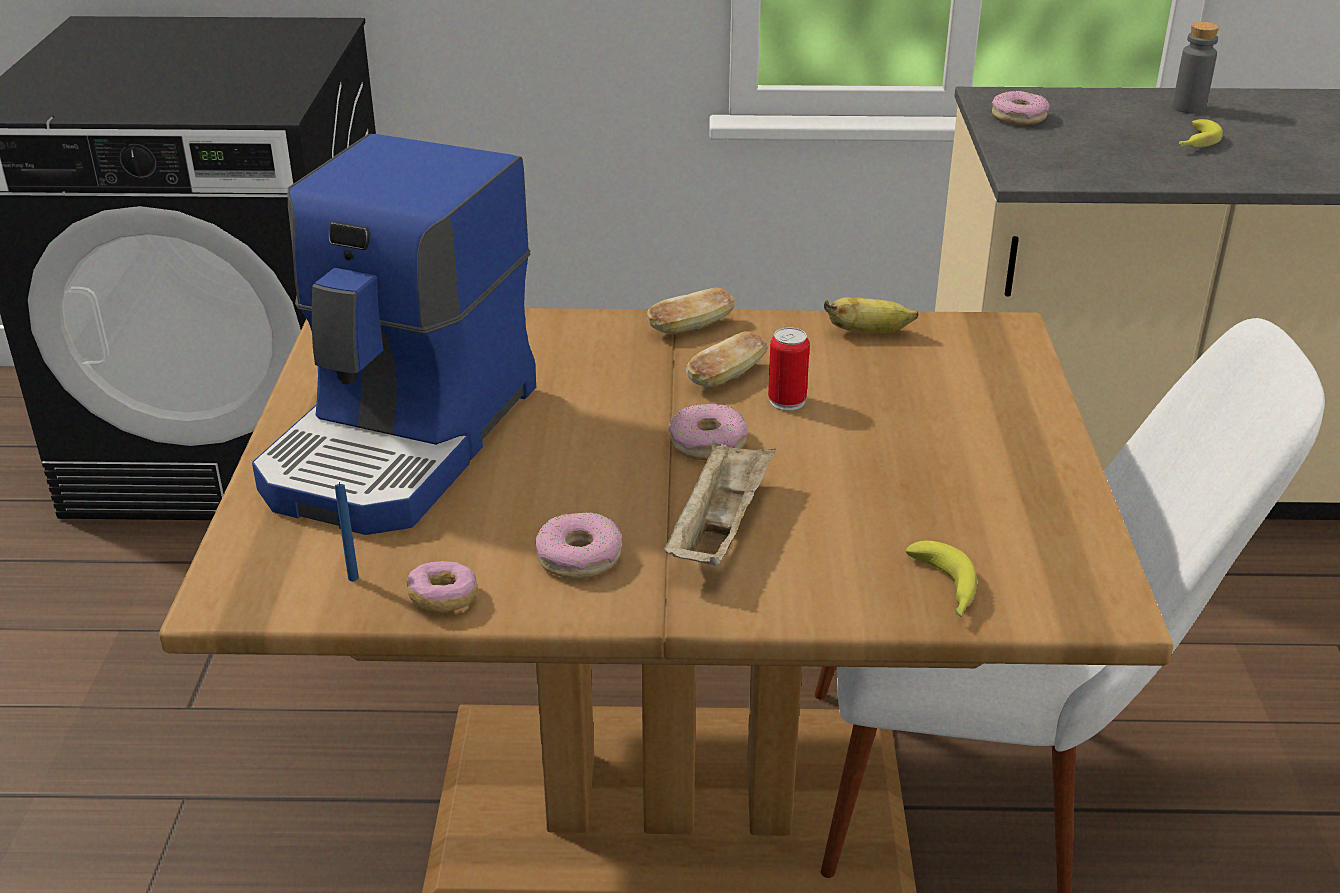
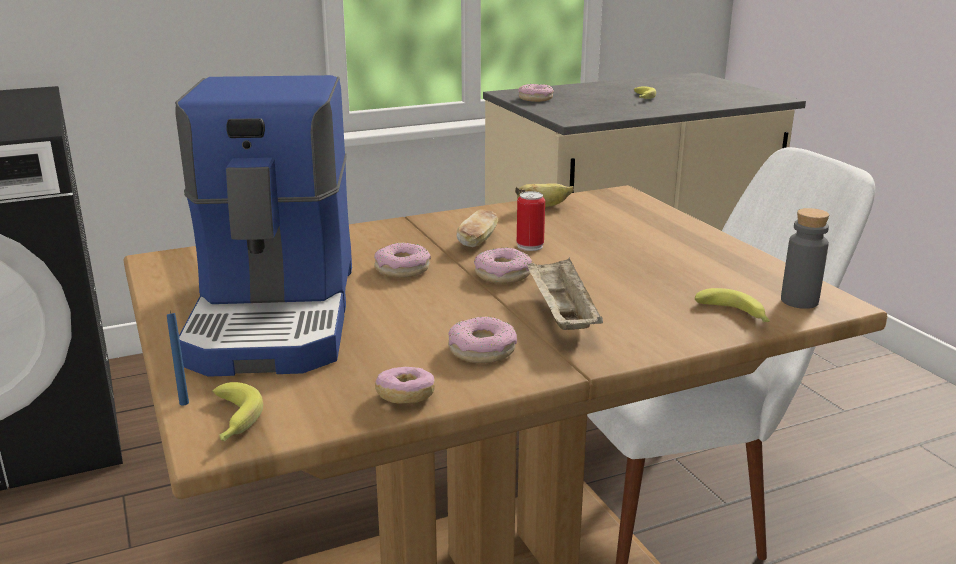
camera: 25 degrees left, 10 degrees down
(254, 580) = (232, 422): none -> banana
(353, 578) = (318, 401): blue candle -> blue candle (184, 403)
(595, 403) = (402, 269): none -> donut
(691, 328) = (426, 222): bread -> none
(1188, 108) = (621, 86): grey bottle -> grey bottle (799, 301)

